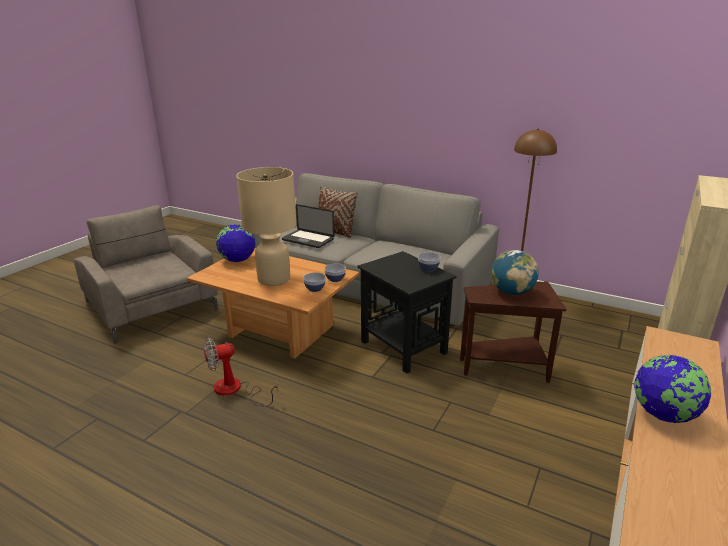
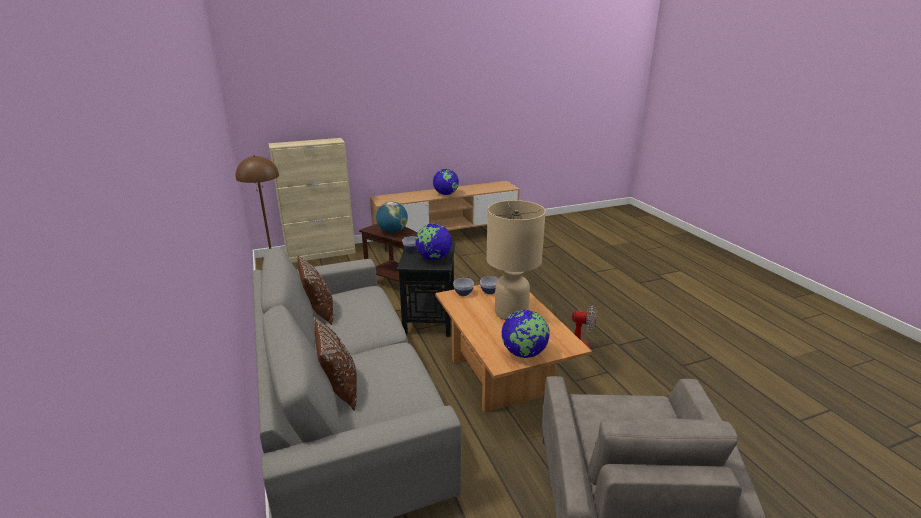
camera: 140 degrees left, 0 degrees up
(308, 240) = (400, 376): laptop -> none
(391, 268) = (433, 258): none -> globe
(427, 250) = (319, 312): none -> brown pillow

